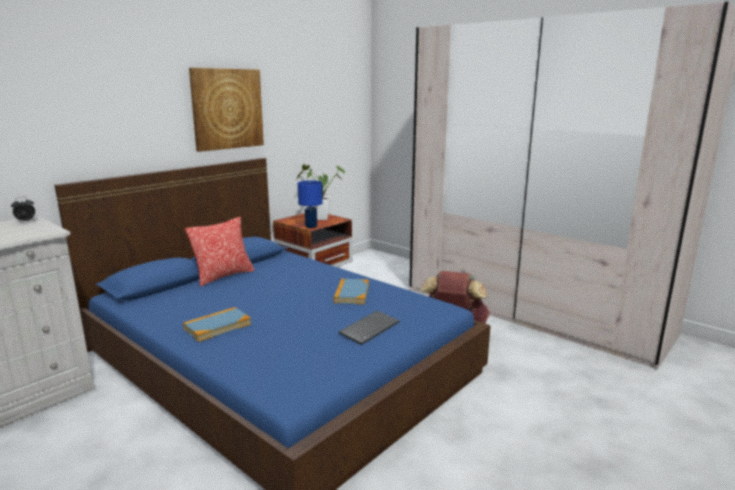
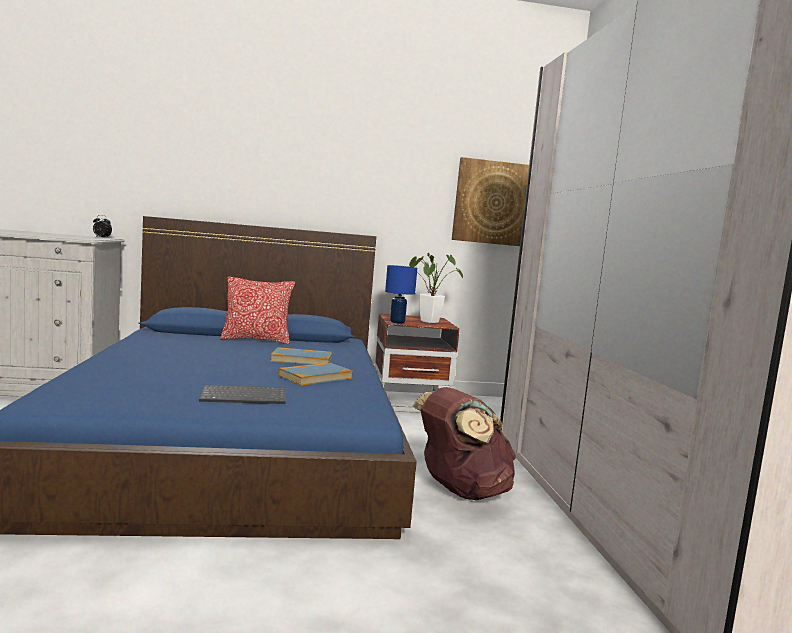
camera: 40 degrees right, 10 degrees down
(217, 326) = (149, 356): book -> book (302, 360)
(227, 109) = (340, 175): picture -> picture (495, 203)

